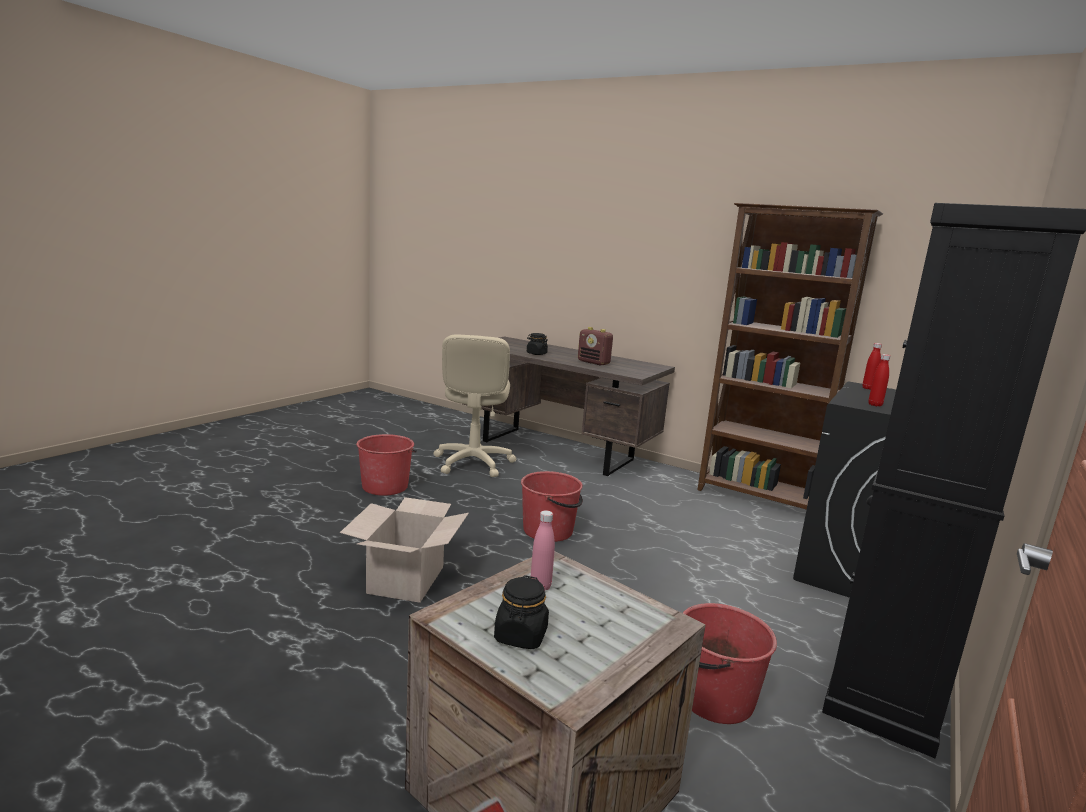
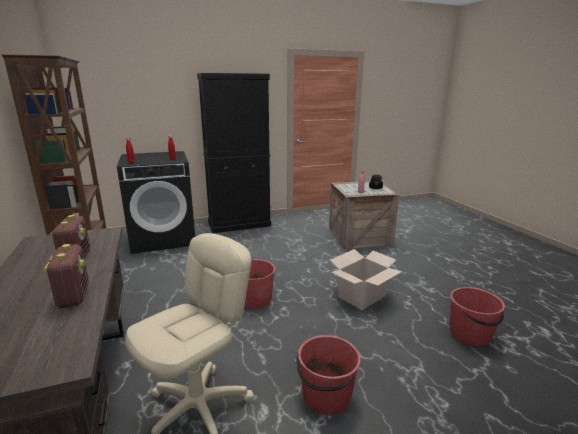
camera: 140 degrees left, 5 degrees up
(536, 354) = (73, 296): black jar -> radio
(714, 697) = (293, 234): red bucket -> red bucket (470, 334)

